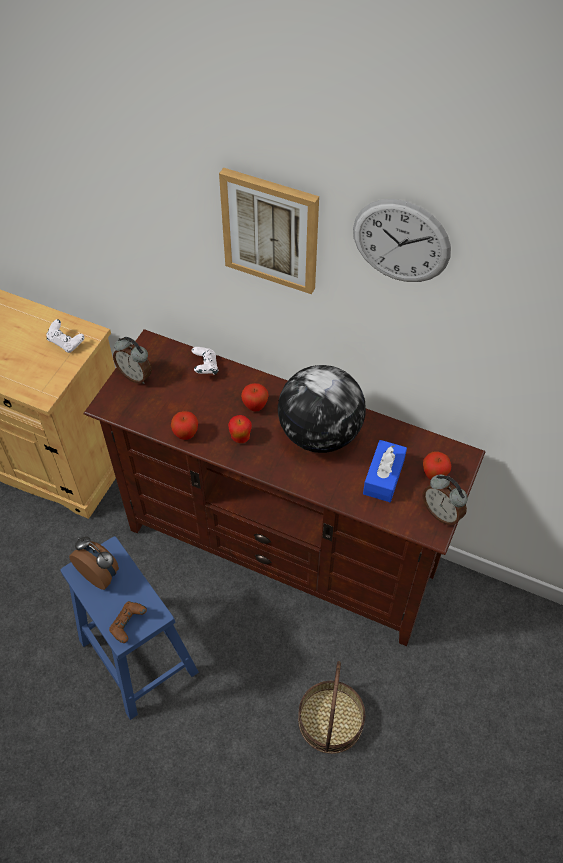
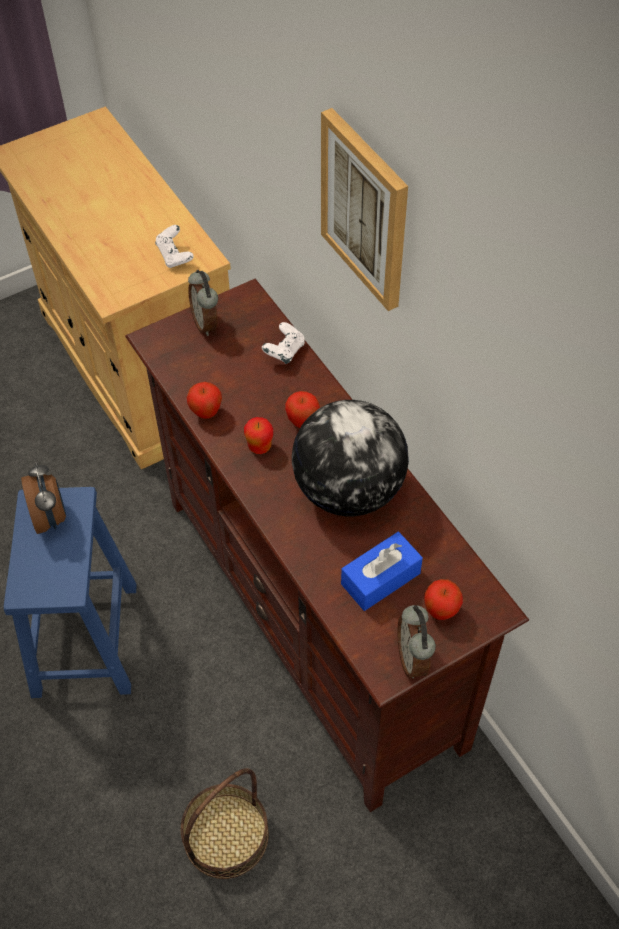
camera: 35 degrees right, 0 degrees up
(128, 625) = (36, 585): brown game controller -> none
(401, 241) = (476, 285): wall clock -> none

